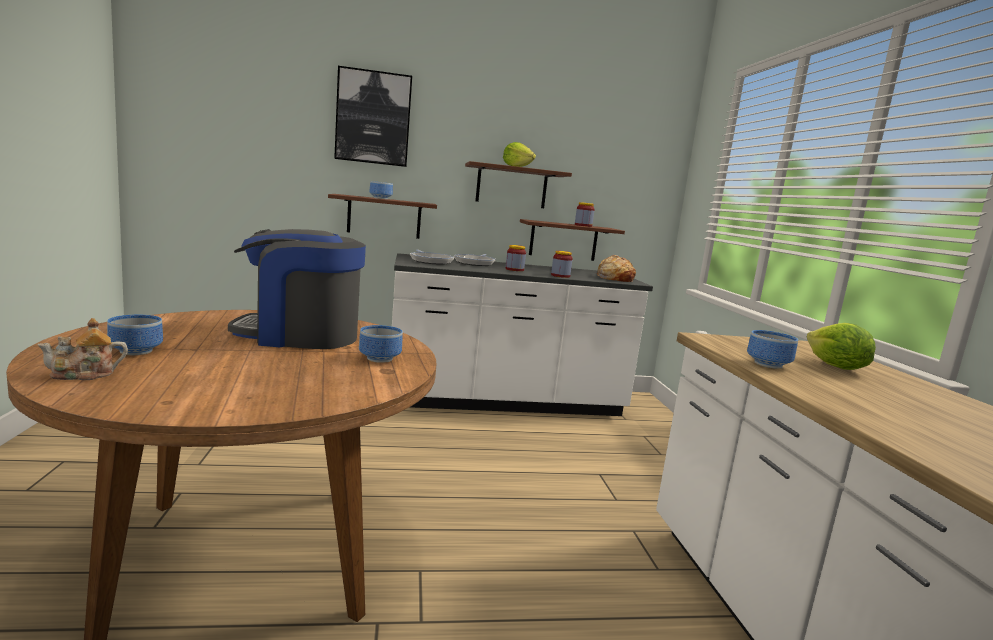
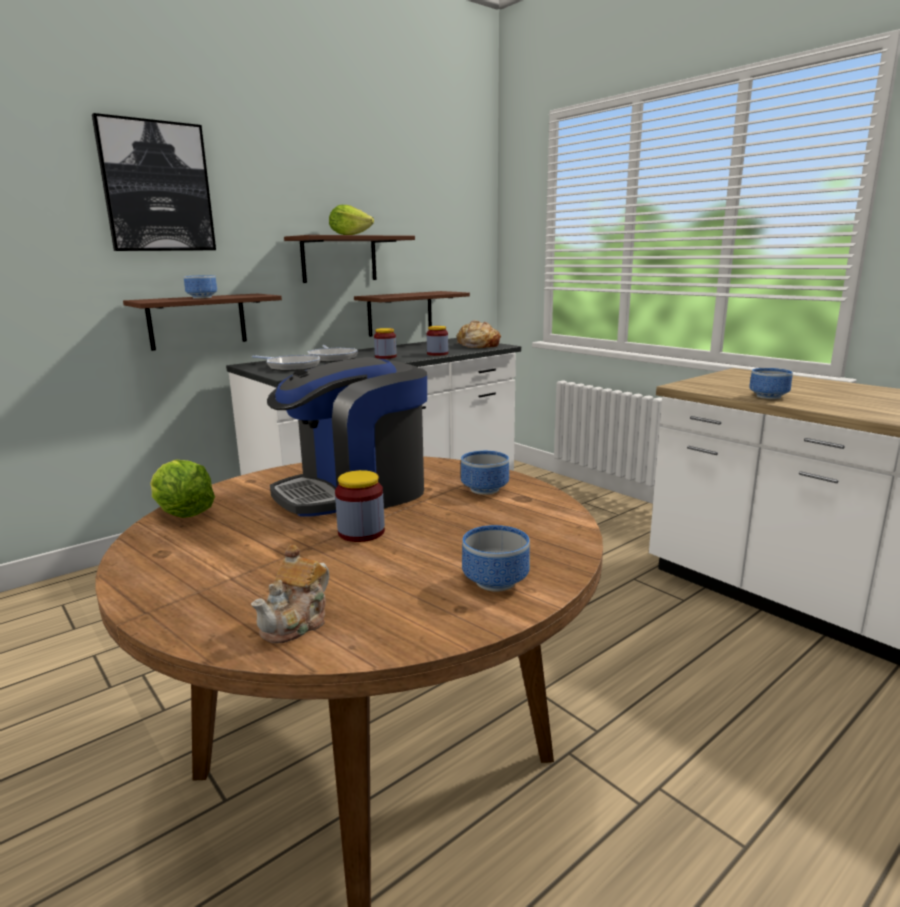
camera: 30 degrees left, 5 degrees up
(136, 352) = (262, 576): bowl -> bowl (498, 582)
(583, 225) = (427, 293): jar -> jar (361, 532)
(835, 367) = (794, 387): lettuce -> lettuce (183, 514)

